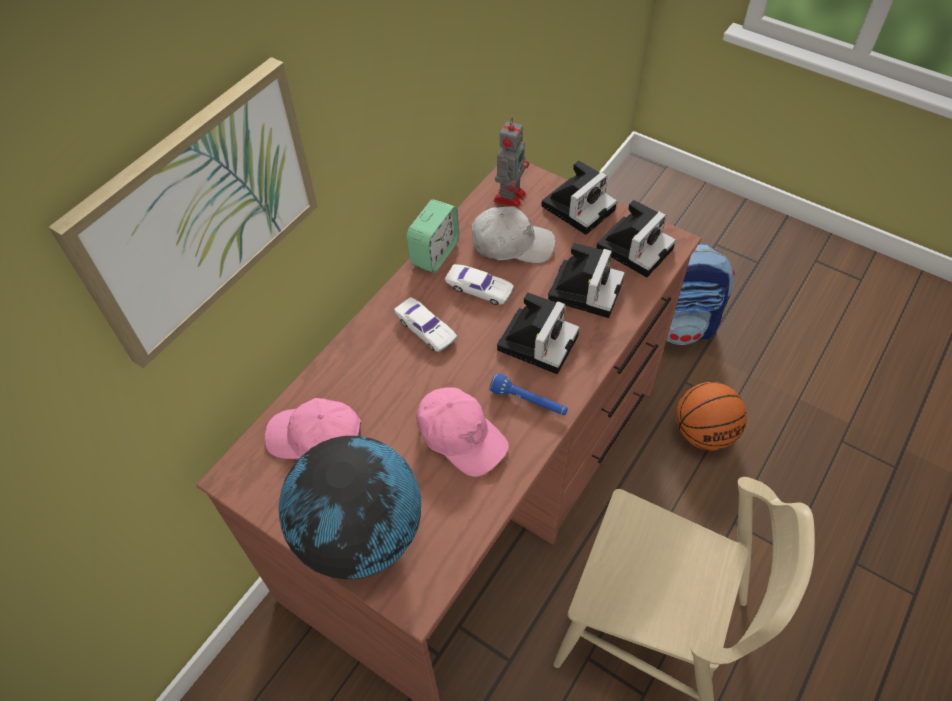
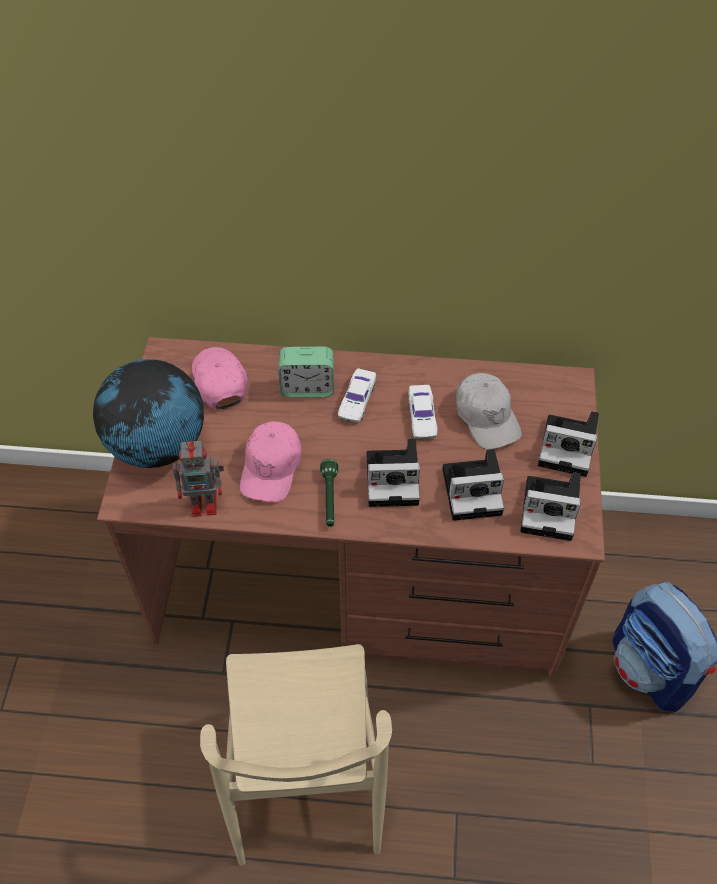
camera: 60 degrees right, 0 degrees up
(200, 211) = (224, 174): picture -> none
(435, 253) = (438, 370): alarm clock -> alarm clock (307, 387)
(510, 196) = (542, 392): toy robot -> toy robot (205, 502)
(529, 401) = (329, 498): blue flashlight -> green flashlight
(703, 432) = (540, 746): basketball -> none

